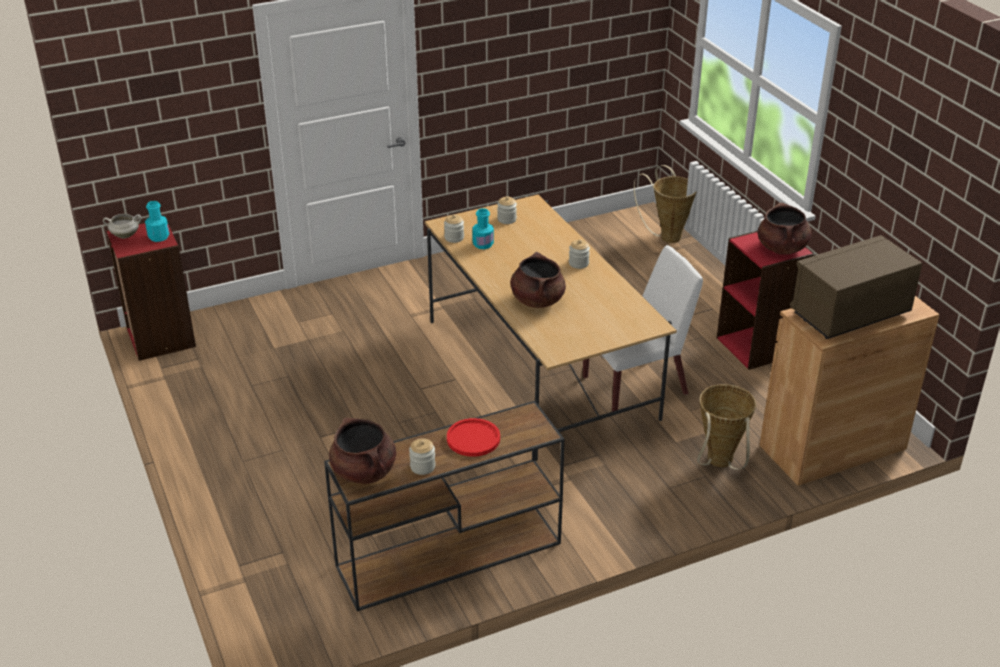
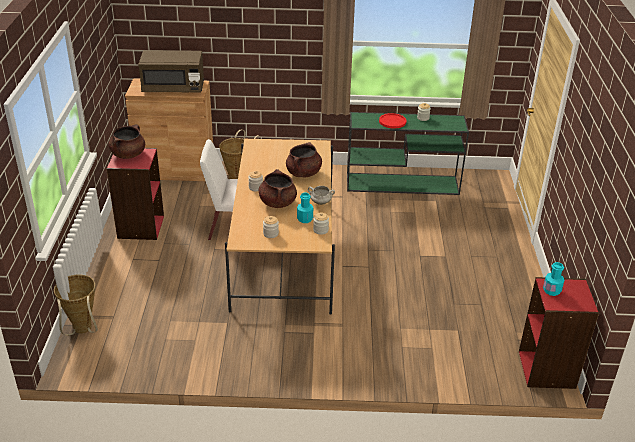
camera: 155 degrees left, 0 degrees up
(125, 235) = (580, 301): white cooking pot -> white cooking pot (320, 202)
(364, 471) = (451, 123): brown cooking pot -> brown cooking pot (277, 202)
(447, 556) = (403, 184): brown console table -> green console table

